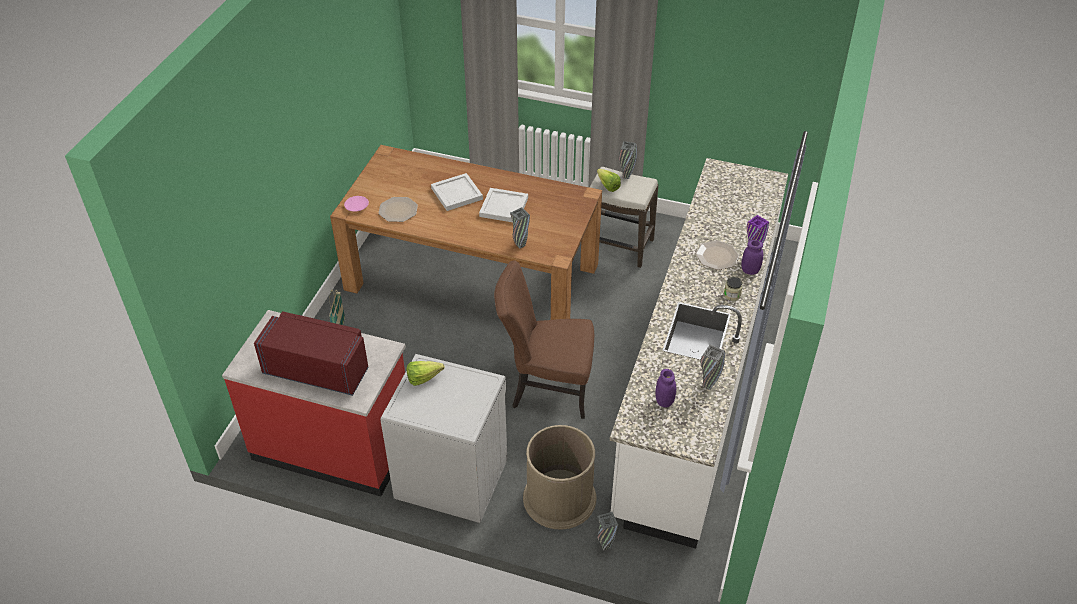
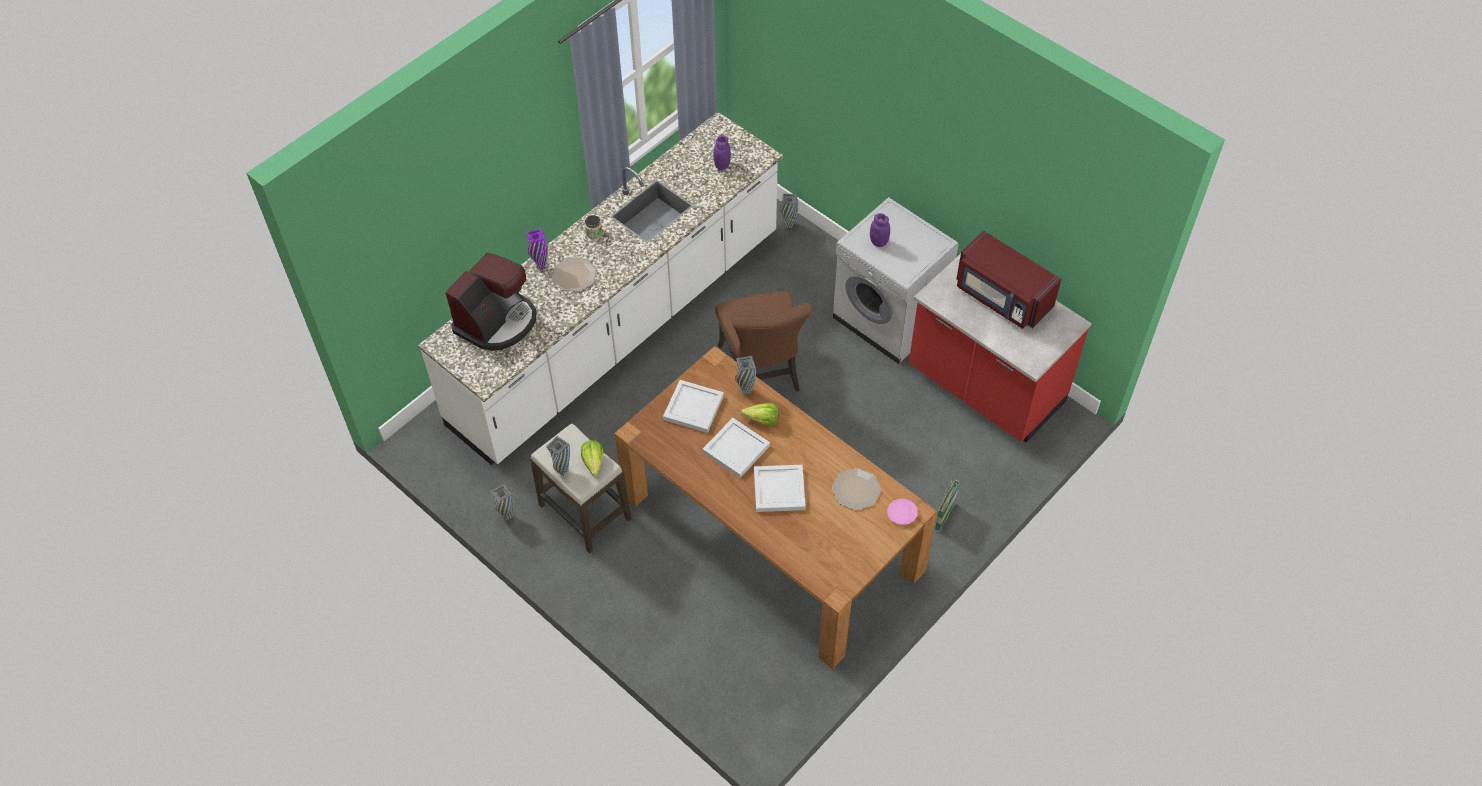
camera: 155 degrees left, 10 degrees up
(426, 378) = (906, 261): lettuce -> lettuce (759, 419)
(546, 387) = (762, 372): brown chair -> brown chair turned 45 degrees clockwise
(554, 221) = (692, 408): none -> white tray
(559, 497) = (804, 272): brown trash can -> none
(708, 385) = (678, 165): grey vase -> grey vase (507, 516)
(745, 205) = (497, 322): none -> coffee machine
(750, 271) = (557, 249): purple jar -> purple jar (879, 242)

